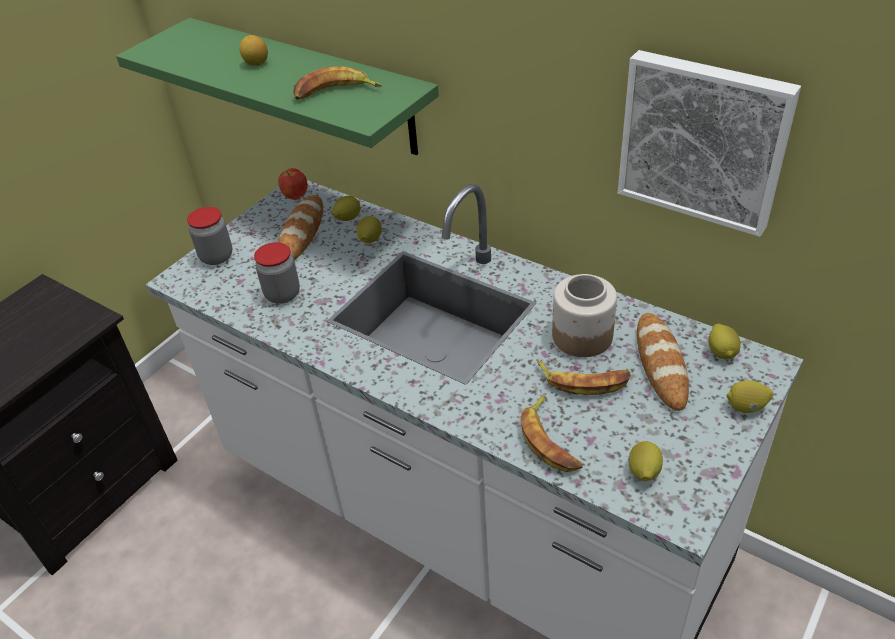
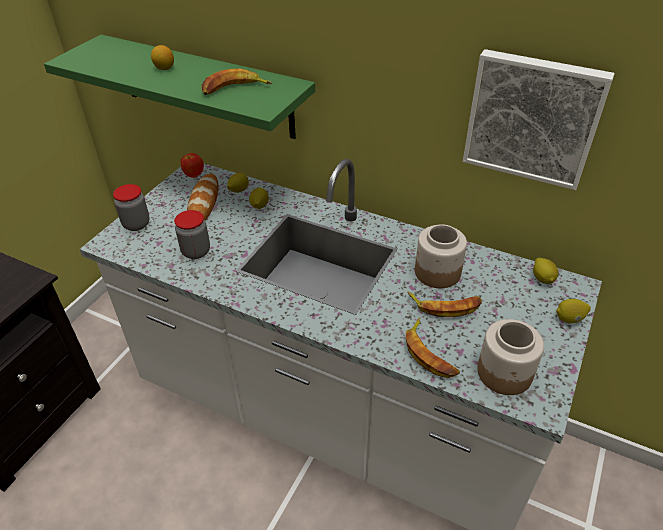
camera: 10 degrees left, 0 degrees up
(643, 472) = (505, 373): lemon -> jar
(661, 364) = (500, 290): bread -> none

